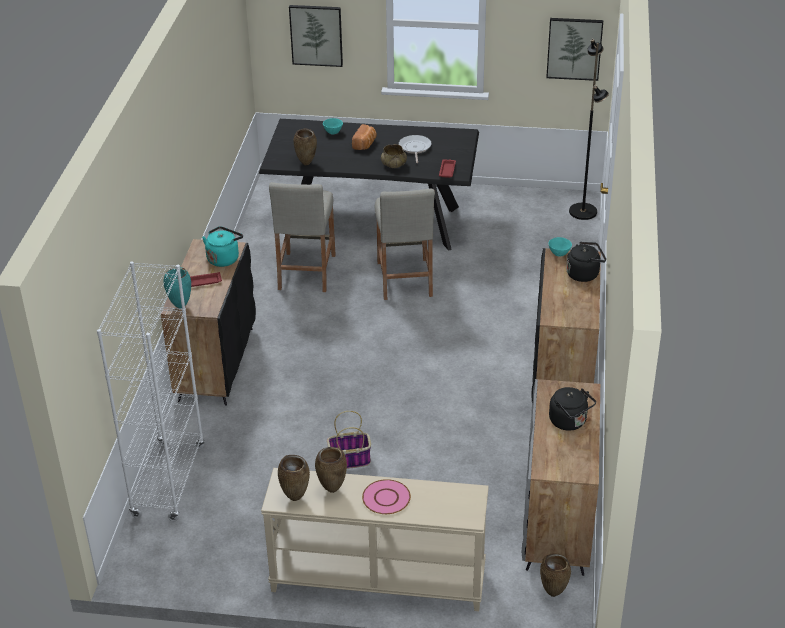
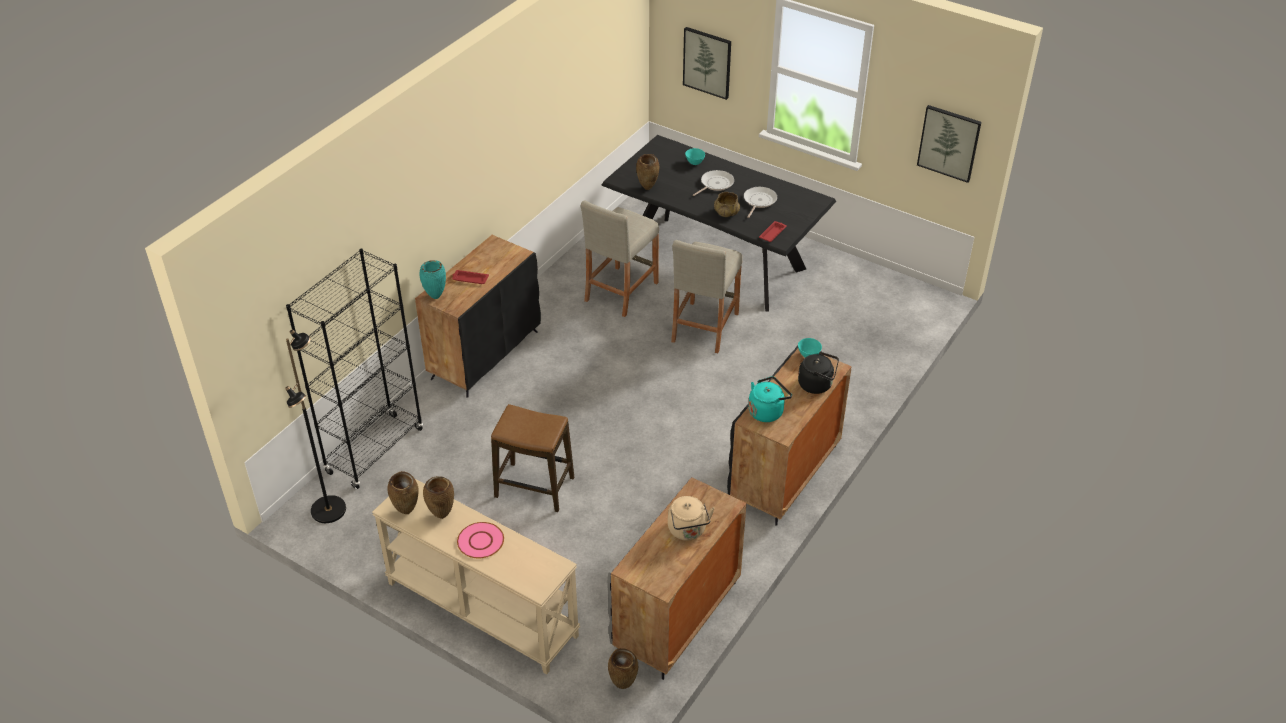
camera: 25 degrees right, 5 degrees up
(169, 481) = (375, 451): white bookcase -> black bookcase
(224, 258) = (504, 262): turquoise kettle -> turquoise kettle (767, 411)
(349, 460) = (534, 487): basket -> stool
(365, 144) = (715, 184): bread -> frying pan
(570, 422) = (688, 531): black kettle -> beige kettle
(583, 212) = (926, 312): black floor lamp -> black floor lamp (329, 510)

